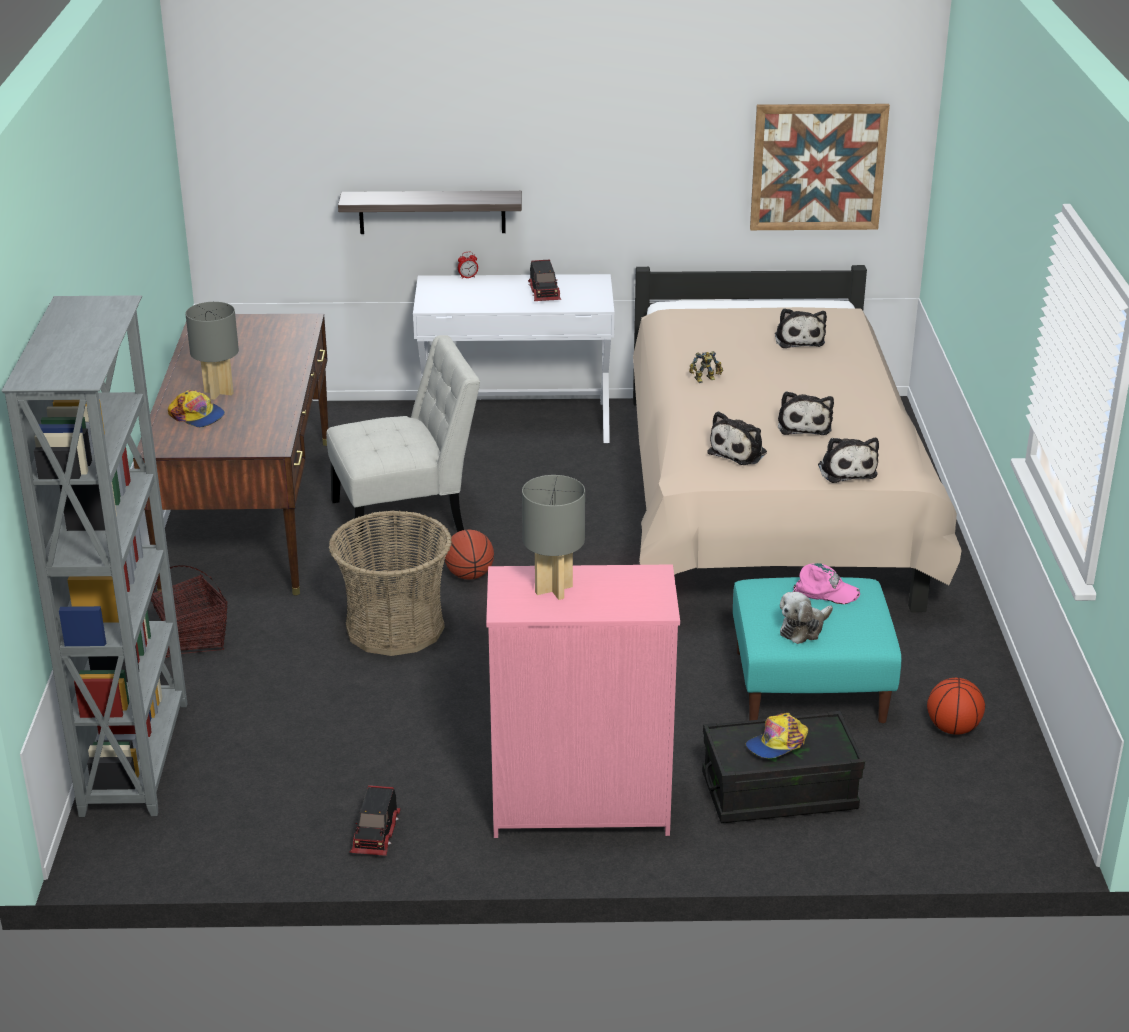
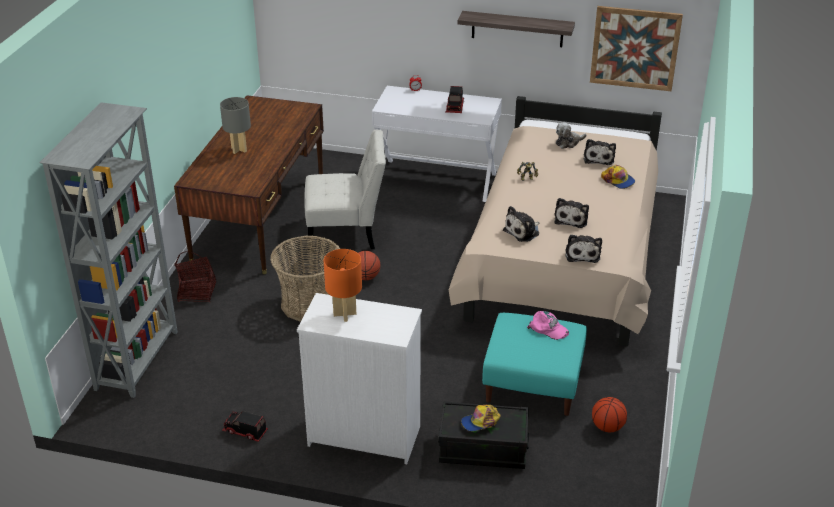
camera: 15 degrees right, 5 degrees up
(197, 416) = (220, 163): cap -> cap (618, 180)
(377, 834) = (245, 432): toy truck -> toy truck turned 90 degrees clockwise
(432, 212) = (397, 49): shelf -> shelf (517, 29)
(554, 590) = (345, 314): grey table lamp -> orange table lamp
(578, 805) = (363, 435): pink dresser -> white dresser
(803, 629) = (523, 352): plush toy -> plush toy (568, 142)

